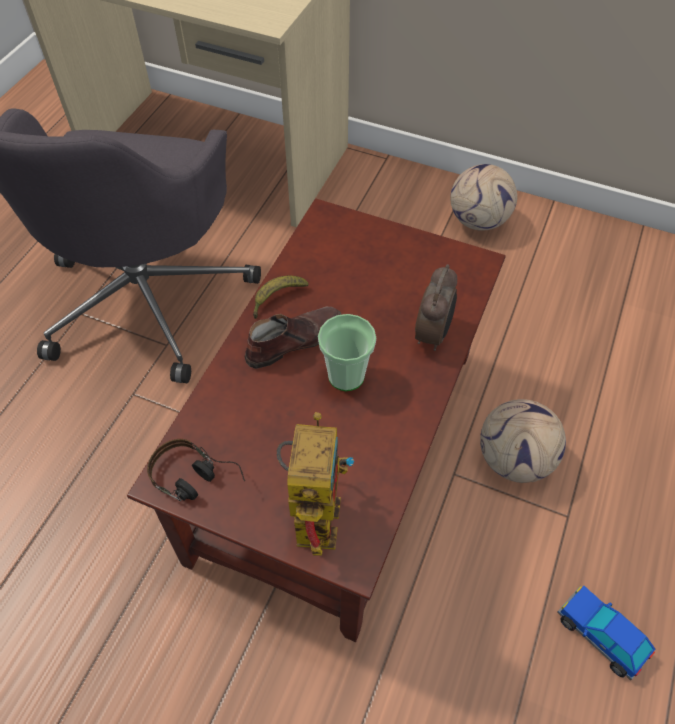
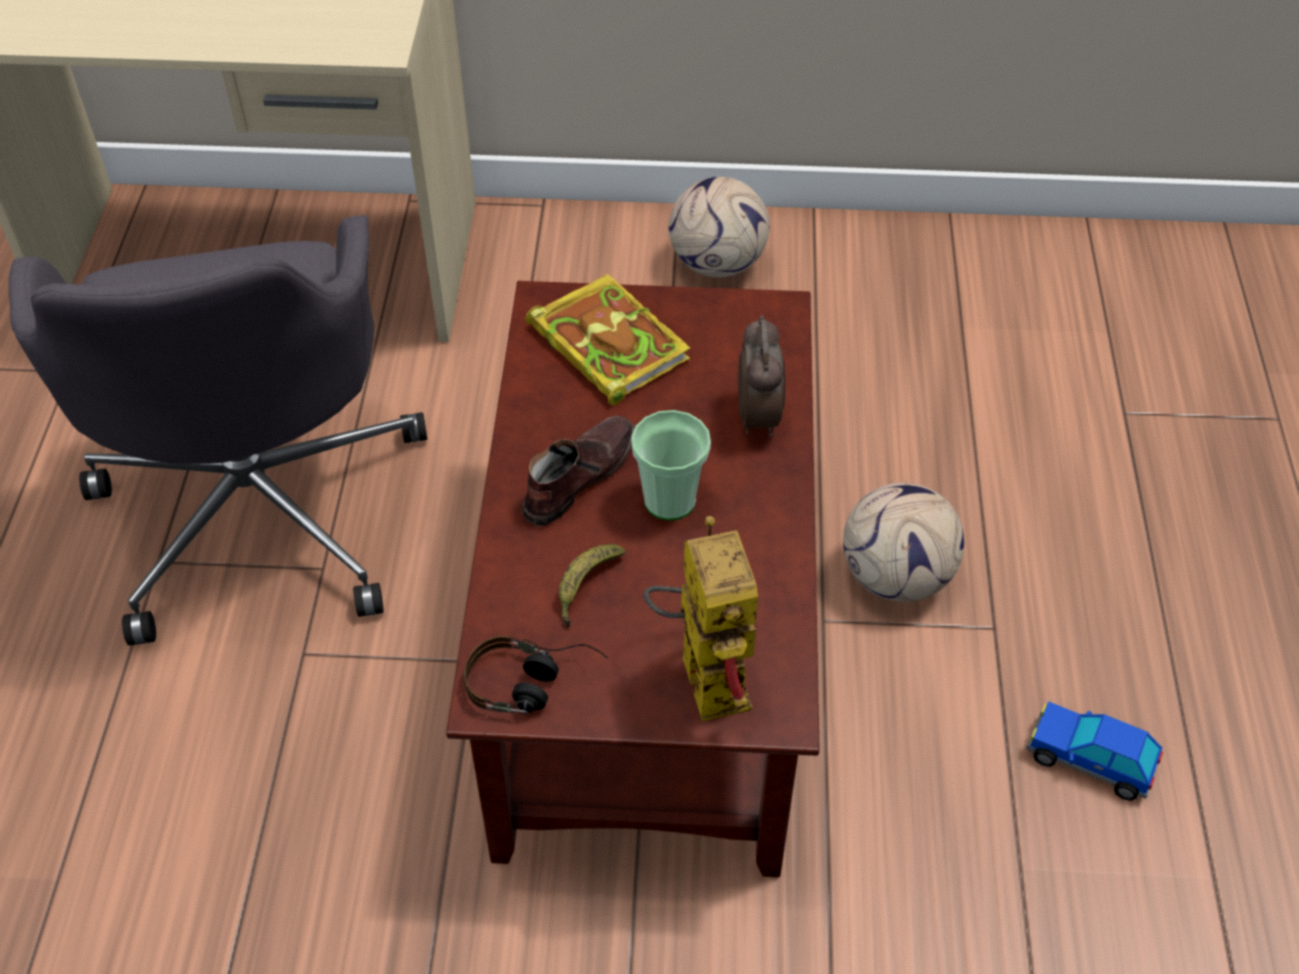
camera: 20 degrees left, 5 degrees down
(277, 298) = (529, 428): banana -> banana (586, 587)
(352, 254) = (605, 343): none -> book

